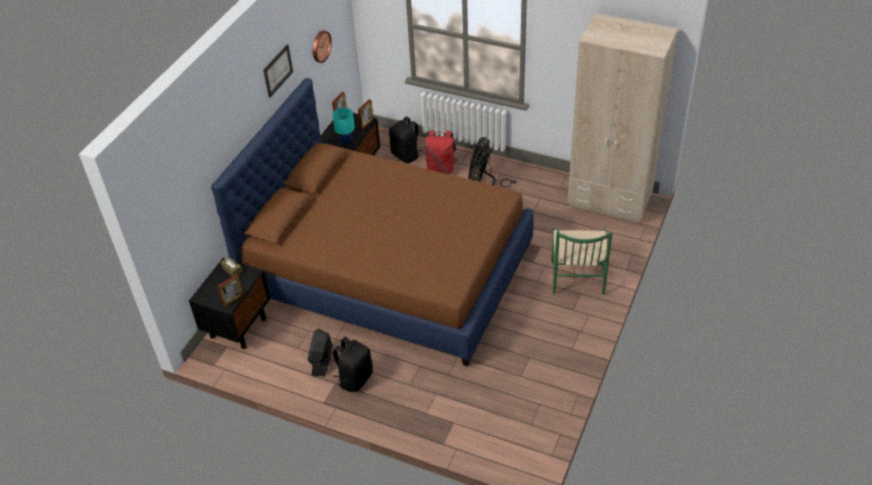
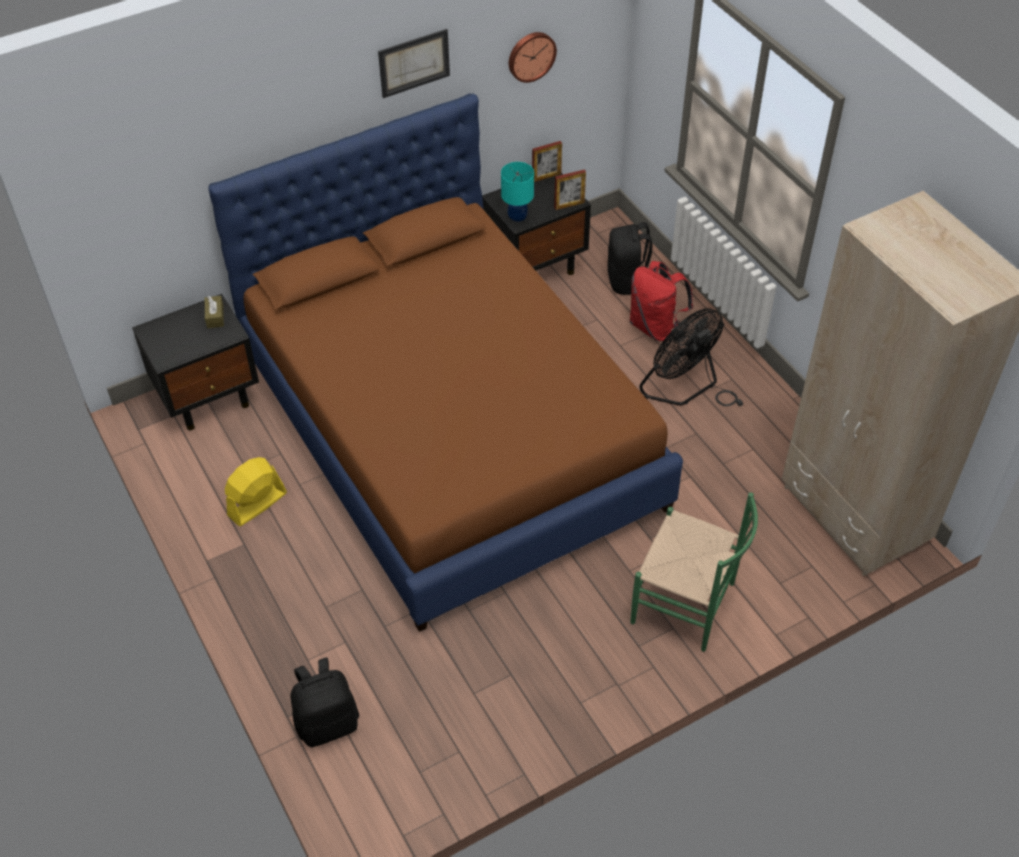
camera: 35 degrees right, 5 degrees up
(233, 300) = (178, 357): picture frame -> none
(322, 361) = (257, 504): black fan -> yellow fan
(355, 378) = (271, 553): black backpack -> black backpack (327, 723)
(577, 280) = (687, 605): green chair -> green chair turned 105 degrees counterclockwise

